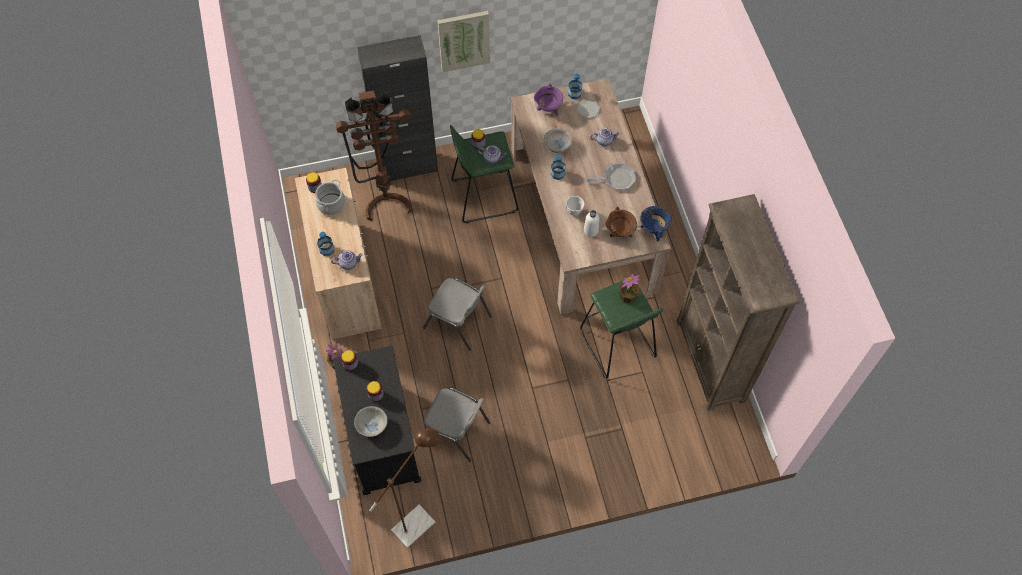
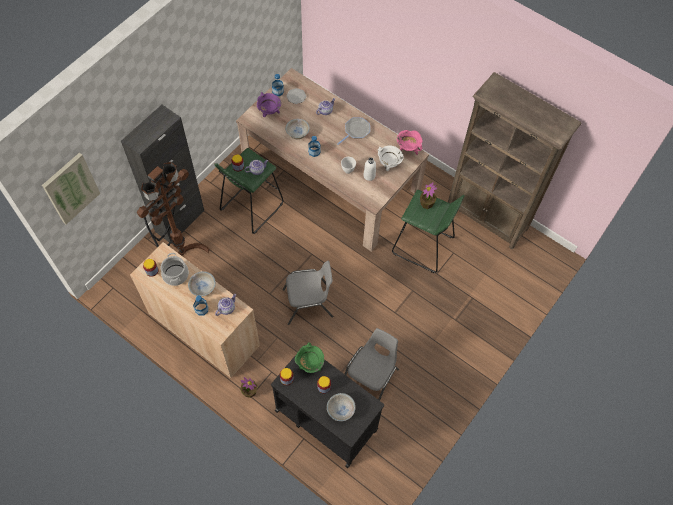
camera: 40 degrees left, 0 degrees up
(344, 231) = (203, 288): none -> white bowl
(381, 366) = (310, 364): none -> green cooking pot
(419, 520) = (399, 456): brown floor lamp -> none
(456, 431) = (371, 378): grey chair -> grey chair turned 45 degrees counterclockwise
(464, 40) = (189, 92): picture -> picture (71, 188)
(619, 233) = (388, 165): brown cooking pot -> white cooking pot
(653, 230) = (408, 149): blue cooking pot -> pink cooking pot

